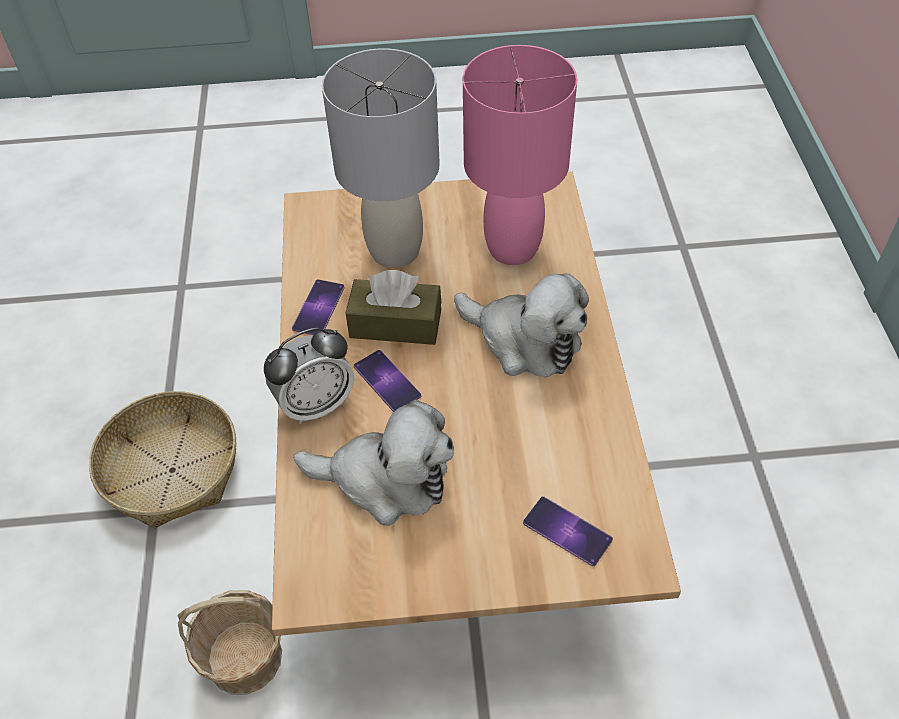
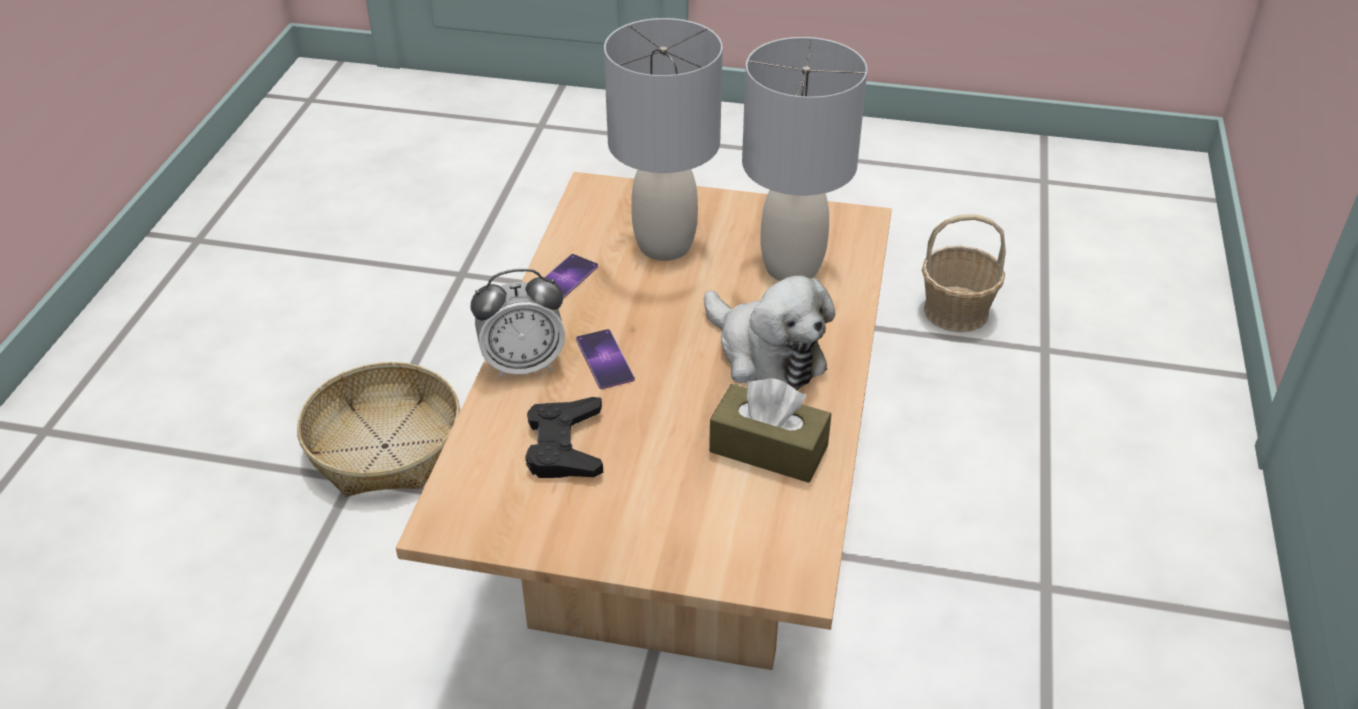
camera: 15 degrees right, 10 degrees down
(245, 658) = (390, 643): basket -> basket (956, 311)
(386, 480) = (565, 446): plush toy -> black game controller
(395, 324) = (636, 310): brown tissue box -> brown tissue box (768, 449)
(512, 248) = (791, 266): pink table lamp -> grey table lamp
(567, 531) = (733, 535): phone -> none

